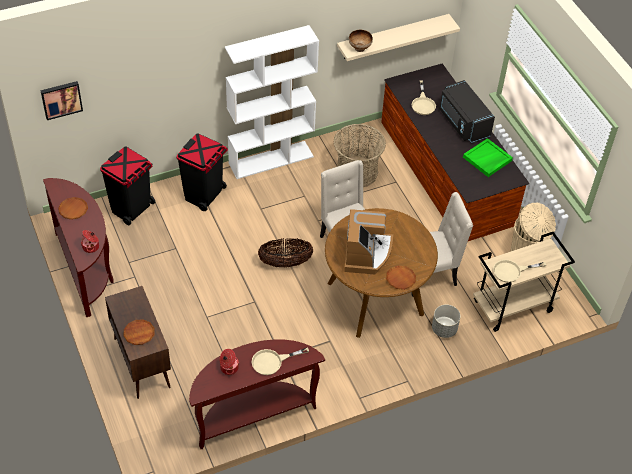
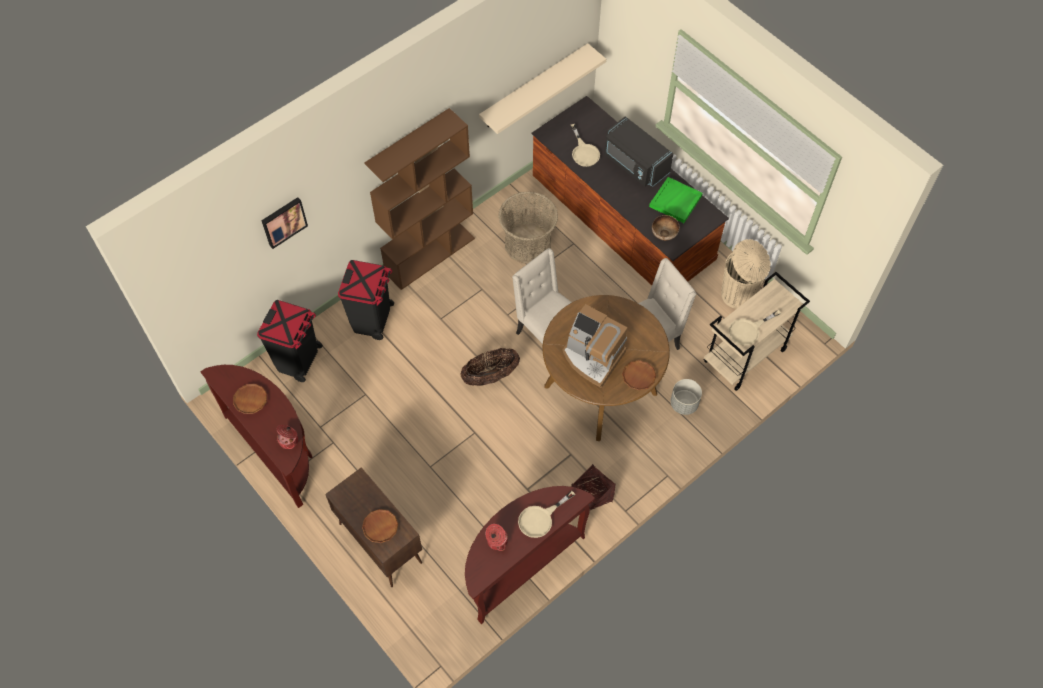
camera: 15 degrees left, 10 degrees up
(61, 99) = (198, 280): picture -> picture (283, 221)
(271, 159) = (430, 255): white bookcase -> brown bookcase
(336, 377) = (592, 494): none -> basket
(360, 48) = (507, 114): bowl -> bowl (664, 235)
(366, 254) = (592, 357): coffee machine -> coffee machine turned 135 degrees clockwise

